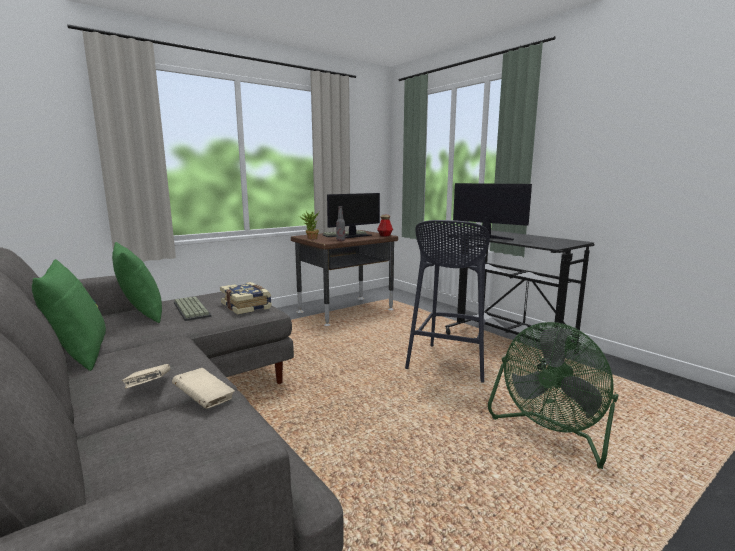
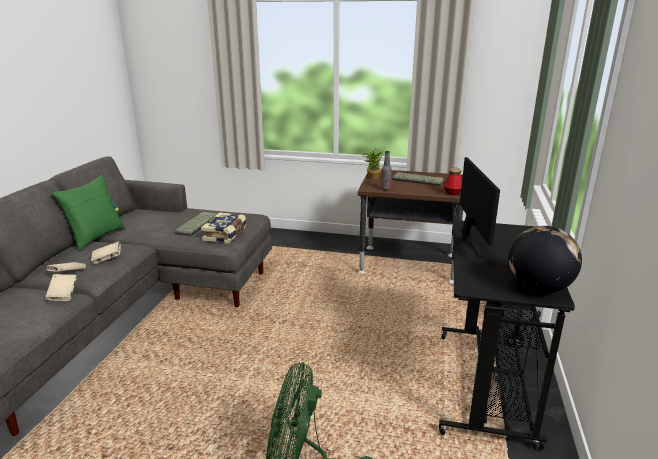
camera: 50 degrees right, 10 degrees up
(141, 315) = (170, 219): green pillow -> none
(166, 359) = (107, 259): none -> beige book
(353, 237) = (416, 186): monitor -> none
(449, 363) = (374, 366): grey stool -> none
(566, 241) = (538, 288): none -> globe

